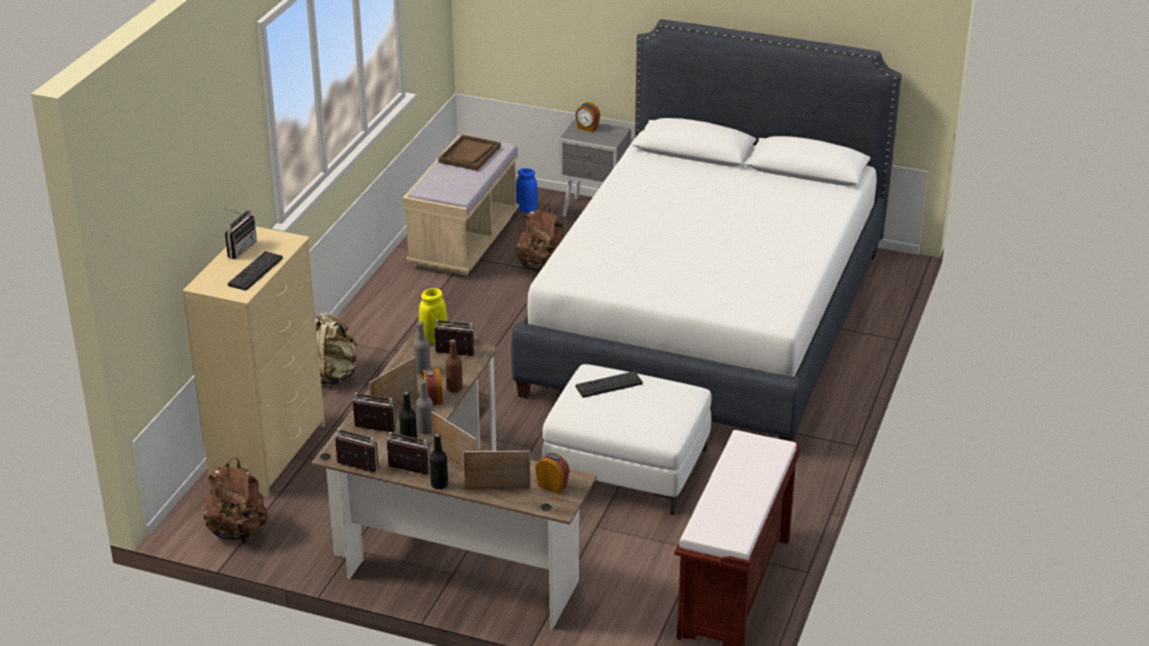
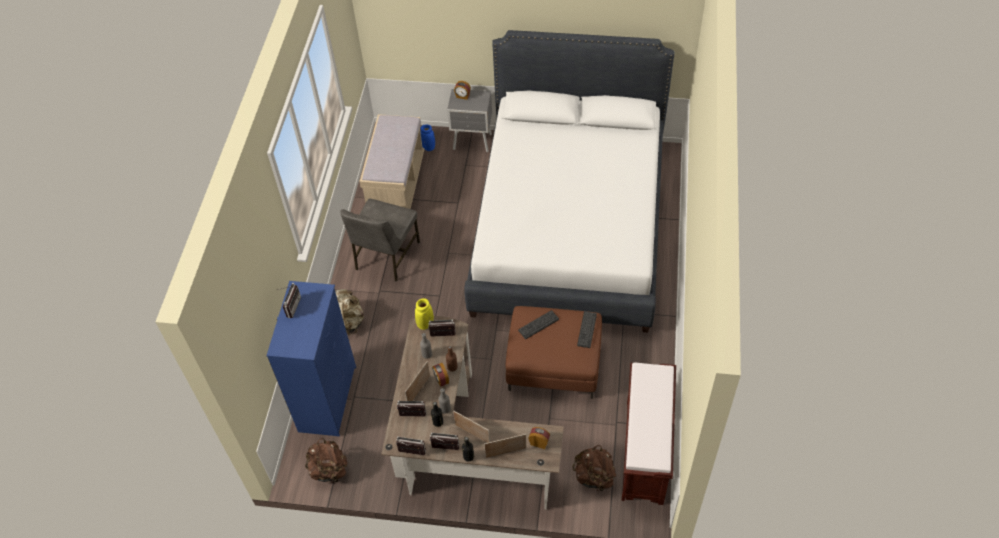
camera: 10 degrees left, 20 degrees up
(255, 271) = (309, 327): keyboard -> keyboard (587, 329)
(270, 453) = (328, 398): beige dresser -> blue dresser
(417, 314) = (386, 256): none -> grey chair
(469, 155) = (392, 134): brown tray -> none
(543, 268) = (453, 199): brown backpack -> brown backpack (594, 477)
(627, 467) = (554, 364): white ottoman -> brown ottoman

